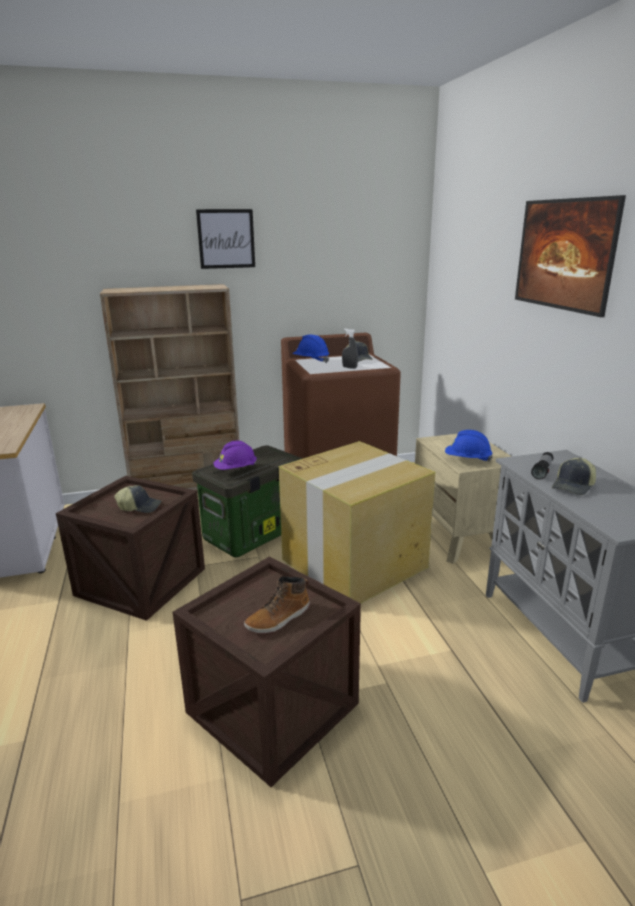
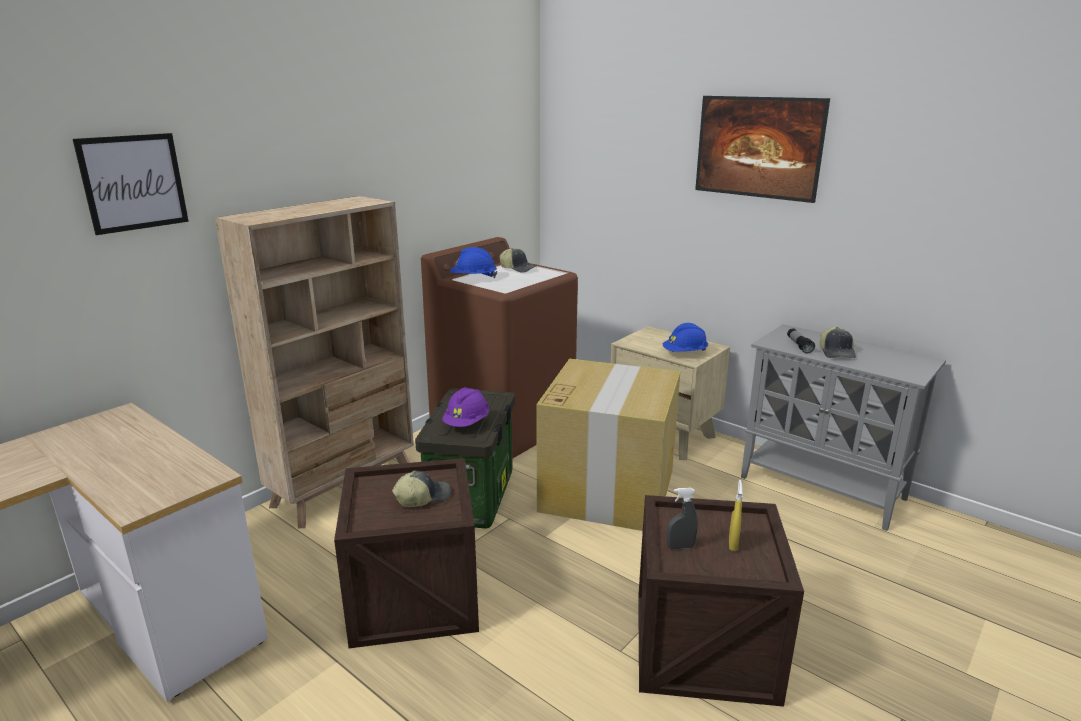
camera: 35 degrees left, 0 degrees up
(226, 239) = (354, 137): picture -> picture (133, 182)
(279, 619) = (733, 544): boot -> yellow spray bottle
(349, 367) = (530, 279): grey spray bottle -> grey spray bottle (680, 547)

